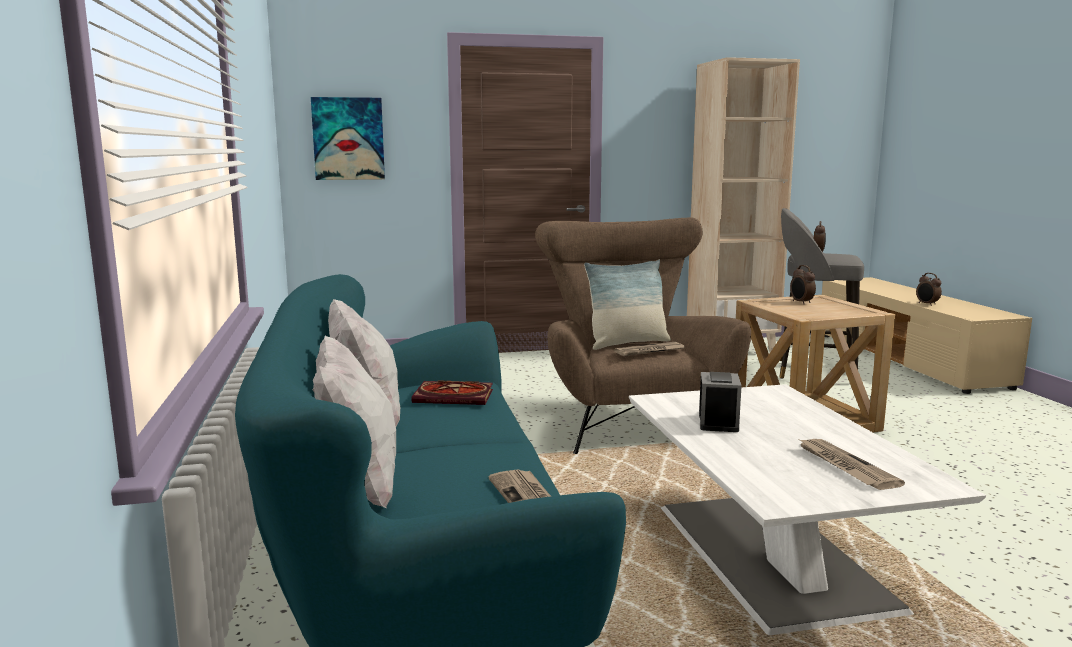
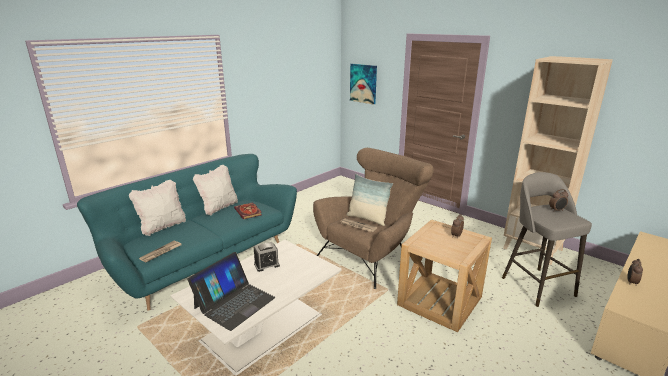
camera: 55 degrees right, 10 degrees up
(845, 466) = (234, 302): newspaper -> laptop

